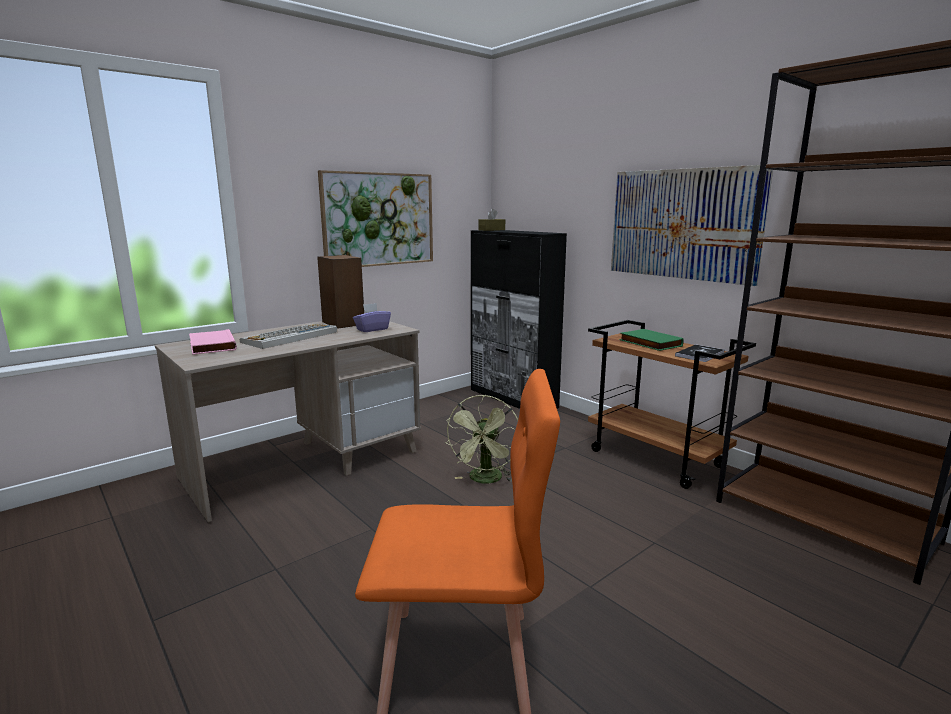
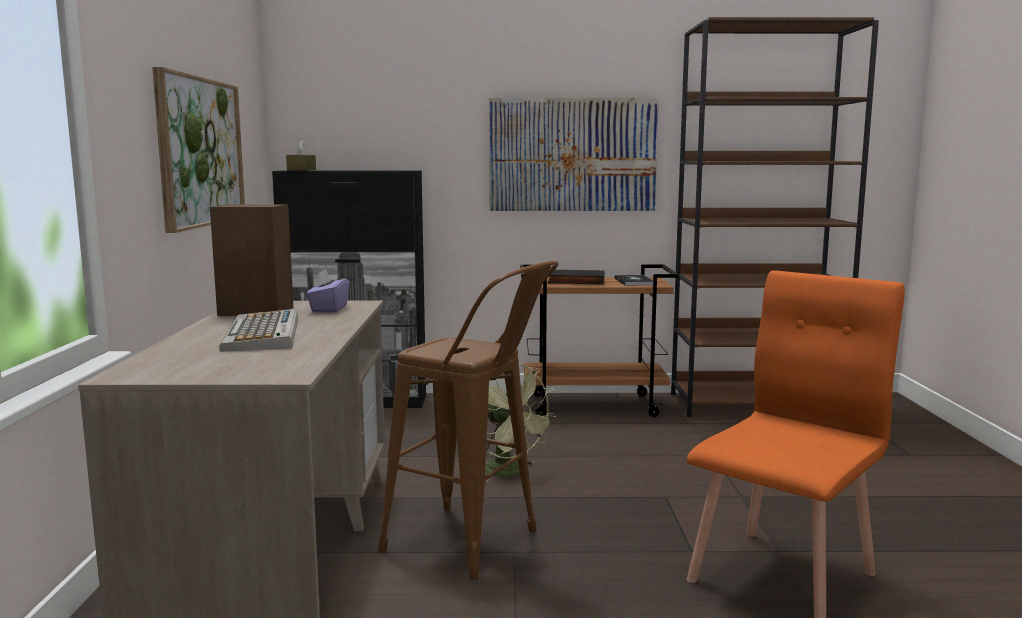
camera: 50 degrees left, 5 degrees down
(211, 346) = (196, 363): pink book -> none
(365, 513) = (474, 545): none -> brown stool
(649, 343) = (575, 281): green book -> black book

